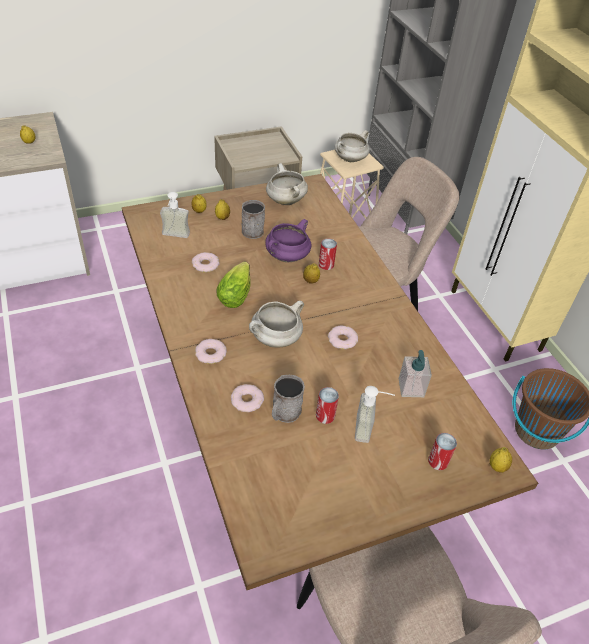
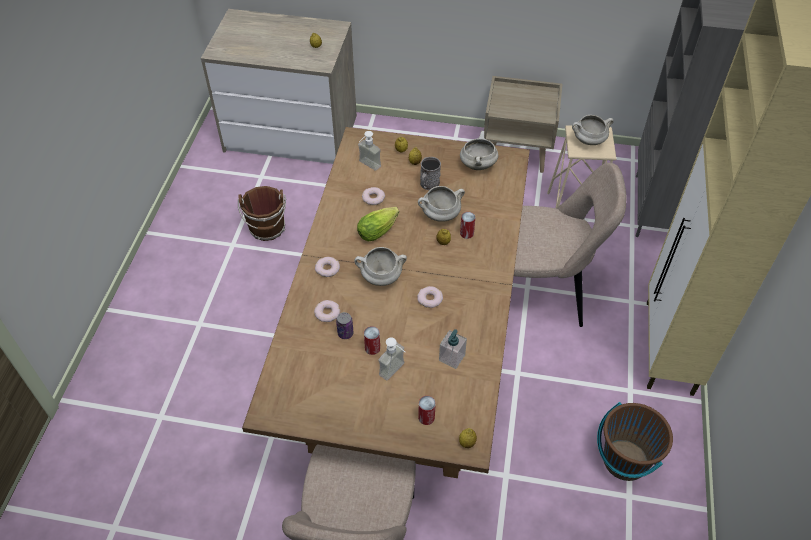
camera: 35 degrees right, 5 degrees up
(48, 364) = (267, 229): none -> brown bucket
(284, 413) = (345, 333): grey mug -> can
(287, 257) = (440, 215): purple cooking pot -> white cooking pot

